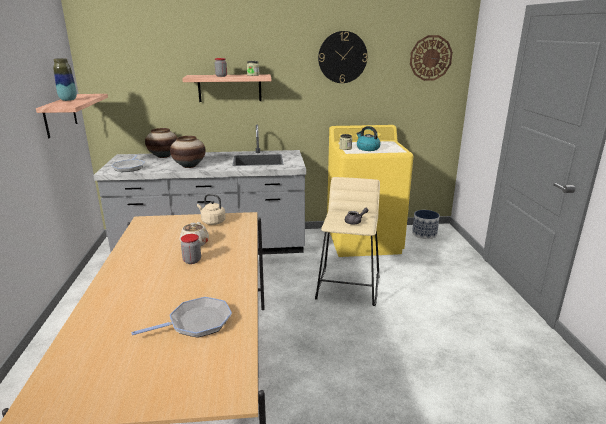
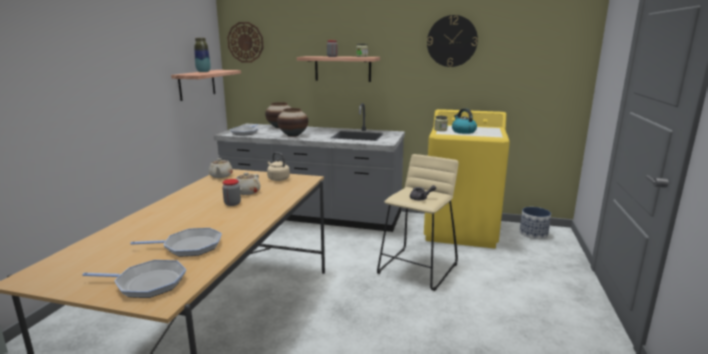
camera: 20 degrees right, 5 degrees down
(144, 227) = (221, 176): none -> beige teapot
(194, 378) = (147, 283): none -> frying pan
(430, 58) = (549, 42): wall clock -> wall clock (245, 42)

